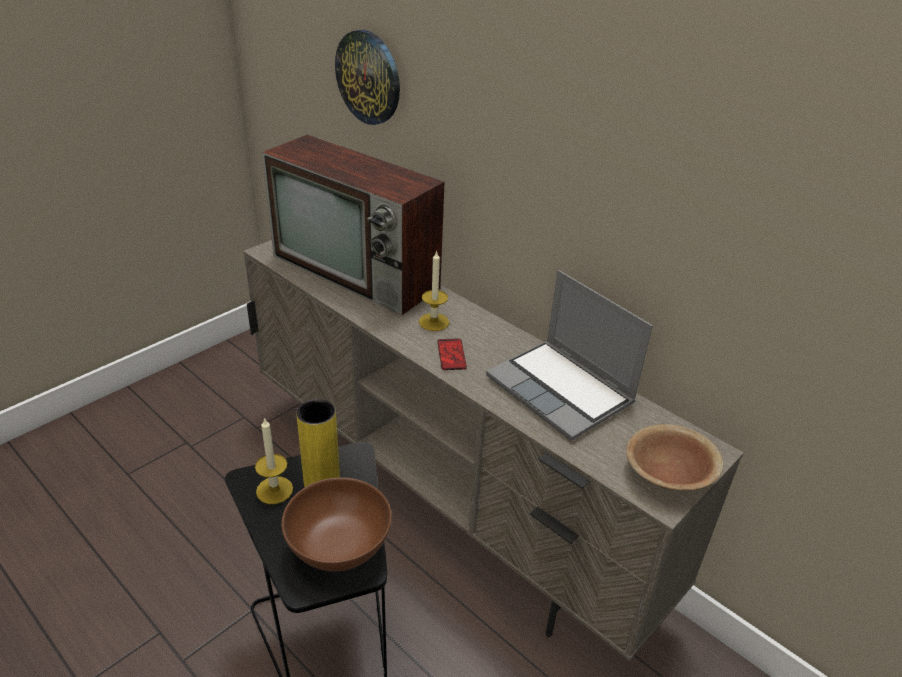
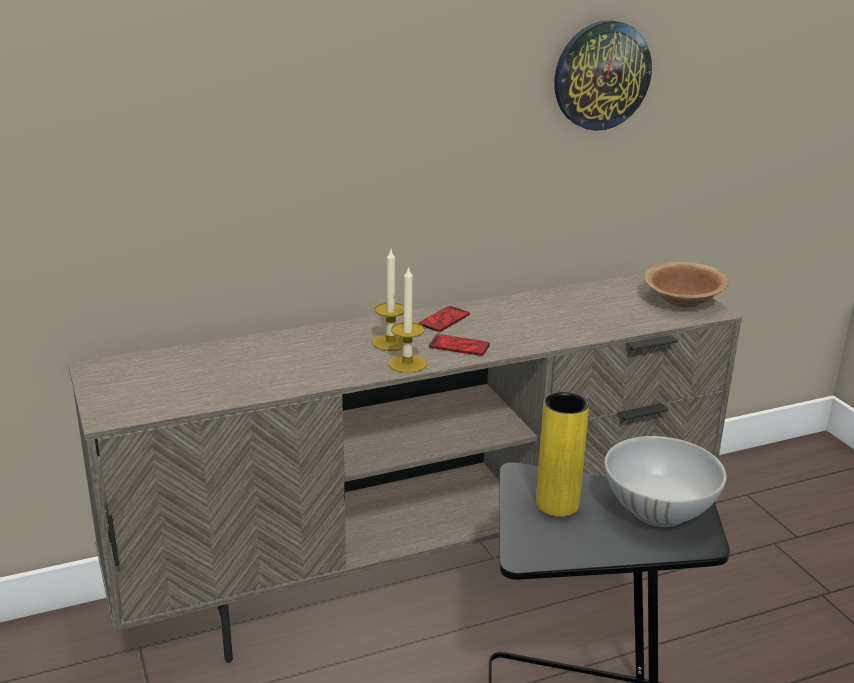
camera: 65 degrees left, 10 degrees down
(274, 490) = (552, 538): candle -> candle (407, 363)
(340, 548) = (659, 510): brown bowl -> white bowl
(358, 272) = (240, 363): television -> none
(369, 77) = (145, 109): wall clock -> wall clock (601, 75)
(493, 337) = (444, 320): none -> phone
(562, 391) = (552, 311): laptop -> none

